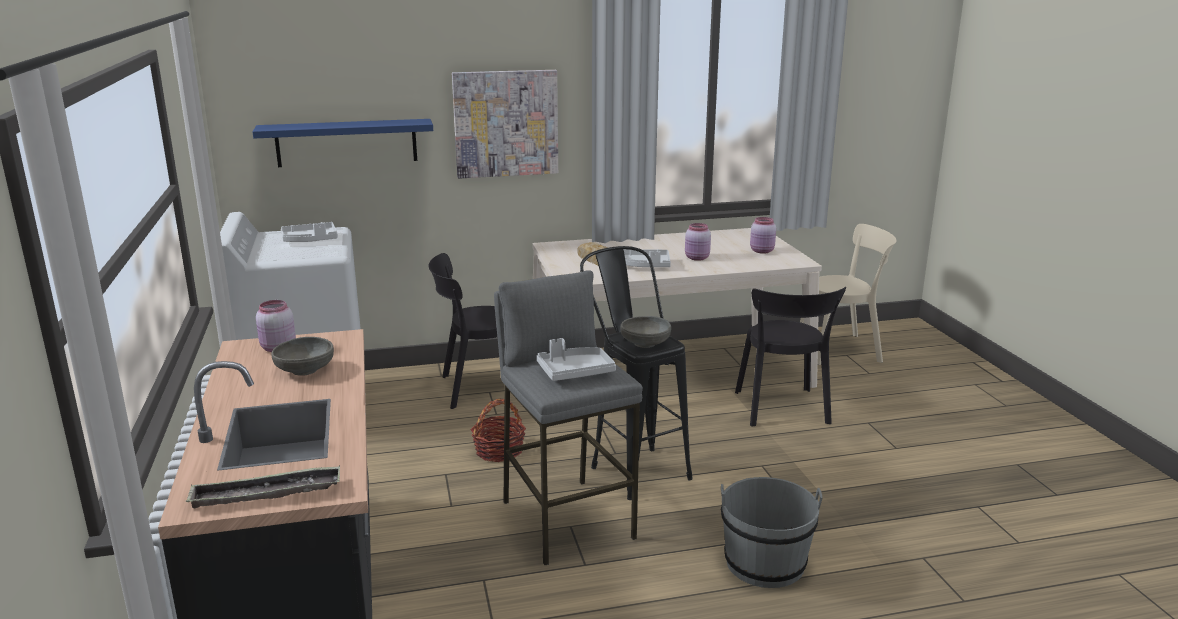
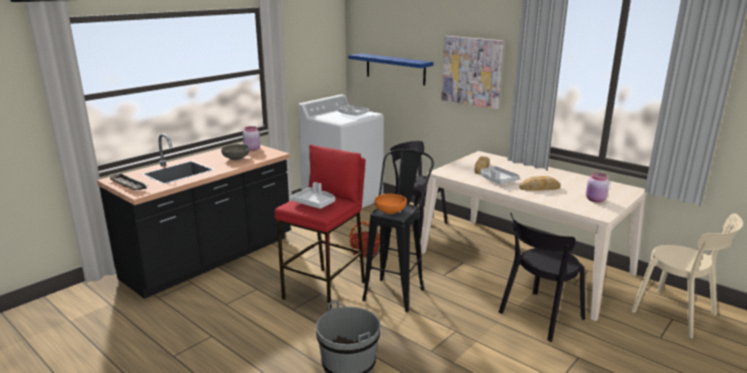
camera: 55 degrees right, 0 degrees up
(567, 519) = (326, 290): grey stool -> red stool
(645, 343) = (390, 211): grey bowl -> orange bowl
(697, 258) = (539, 188): pink jar -> bread

